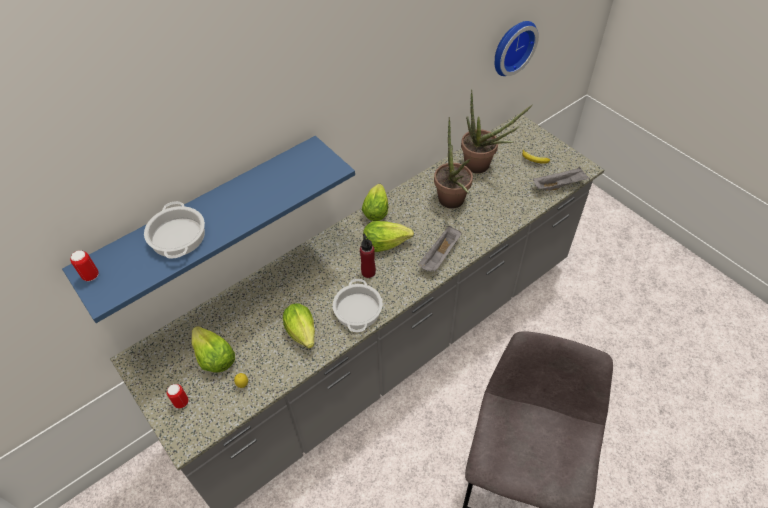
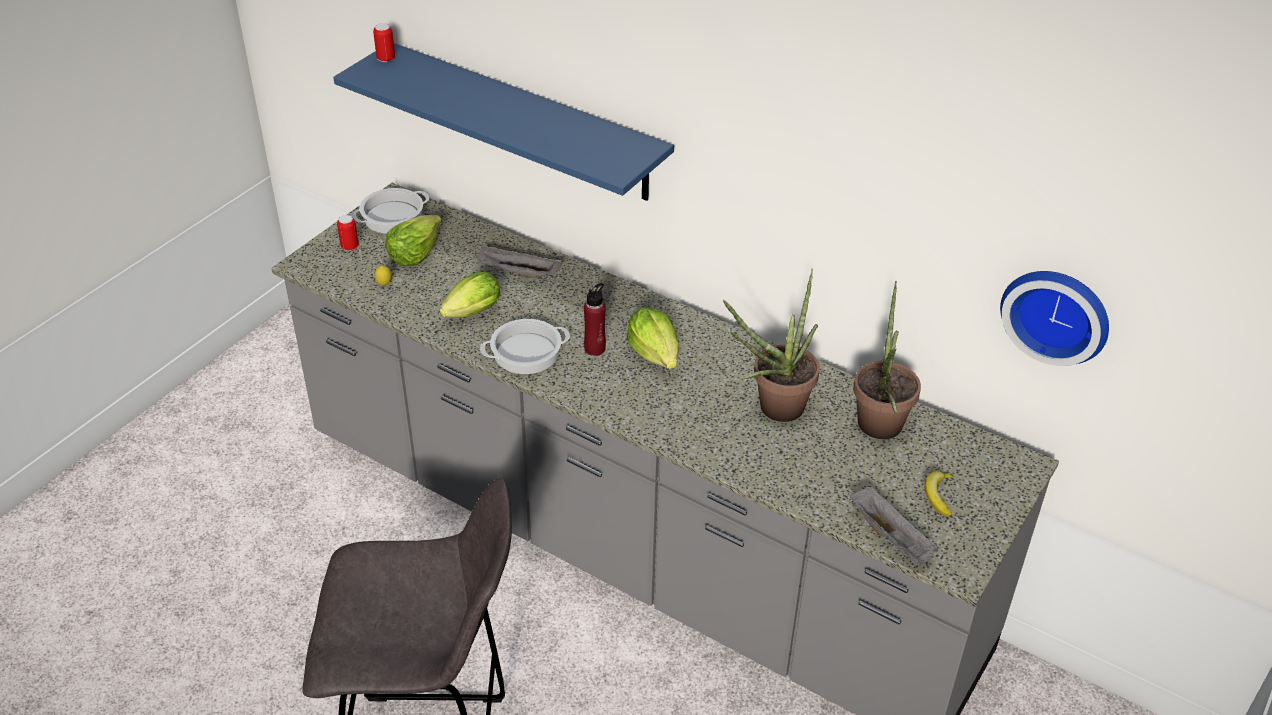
camera: 70 degrees right, 10 degrees down
(177, 236) = (457, 92): cooking pot -> cooking pot (392, 216)
(376, 209) = (717, 331): lettuce -> none
(440, 256) = (656, 415): grey tray -> grey tray (517, 273)

